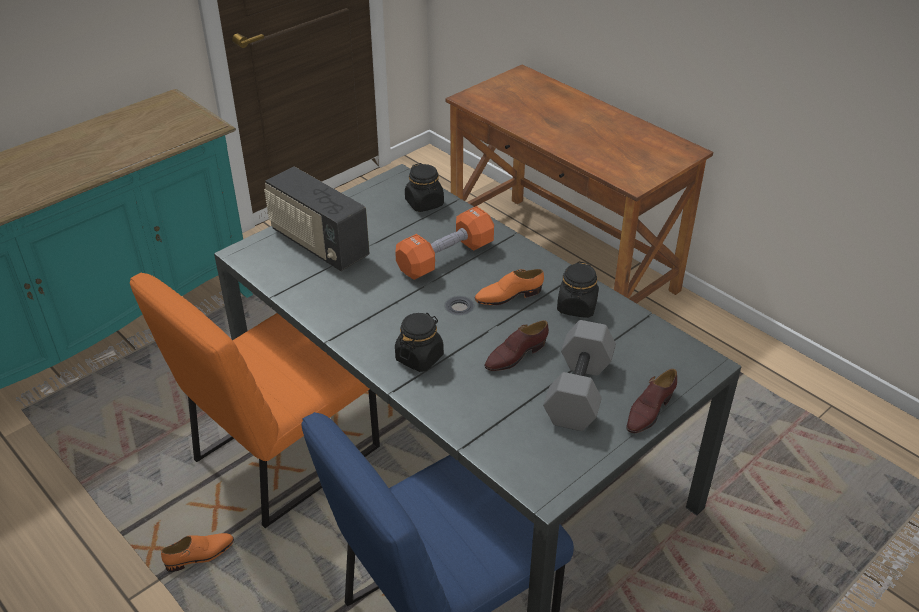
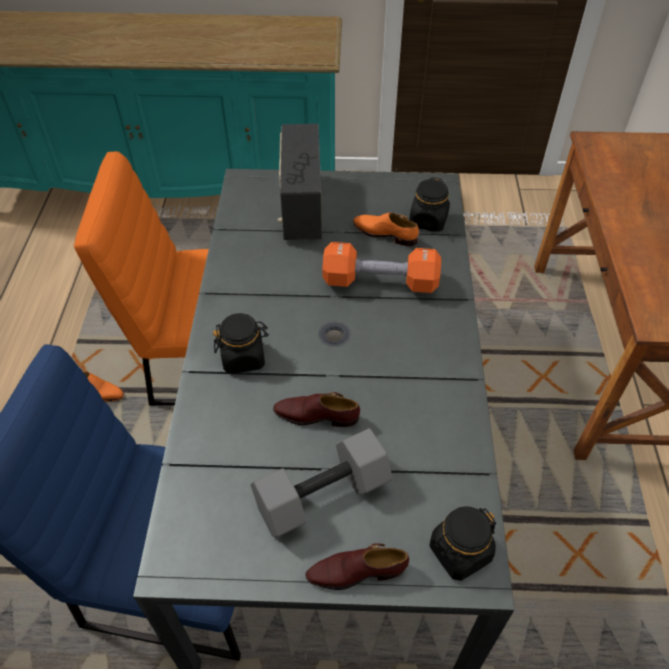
camera: 45 degrees right, 10 degrees up
(508, 295) = (384, 355): orange shoe -> orange shoe (385, 234)
(577, 307) = (431, 411): black jar -> black jar (459, 552)

